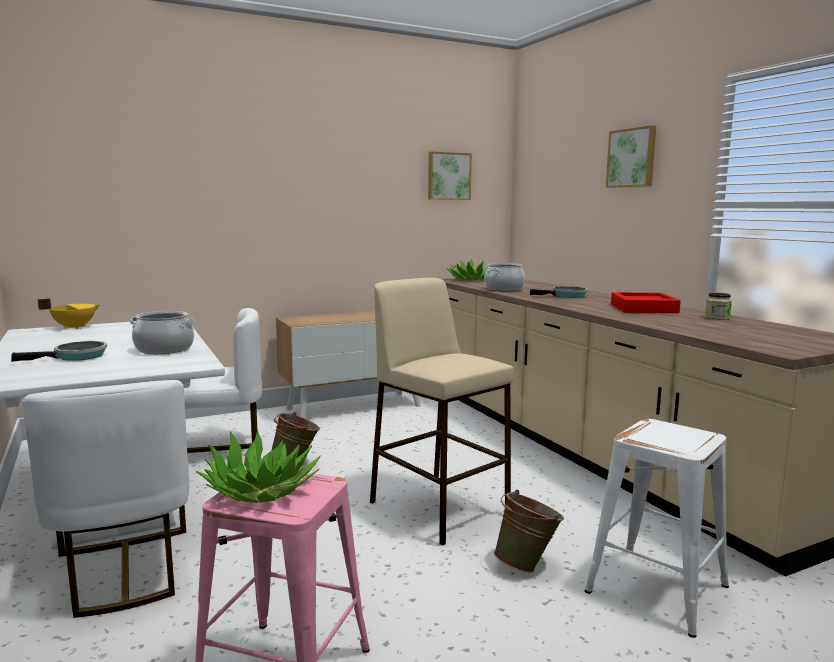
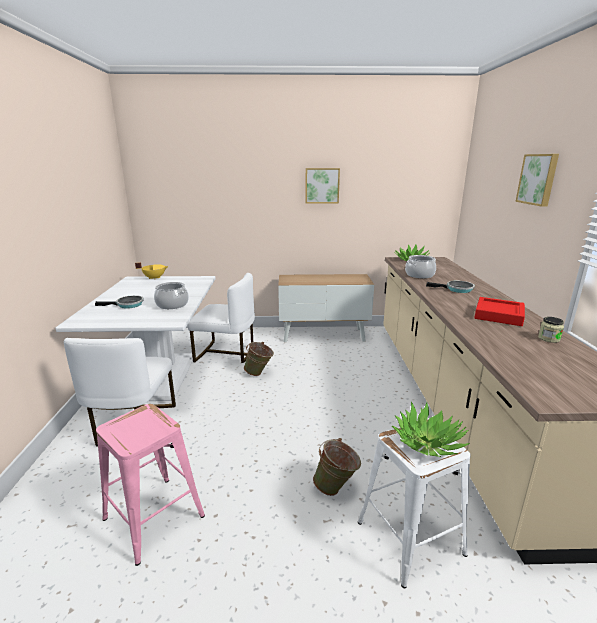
camera: 25 degrees right, 10 degrees up
(261, 489) = (132, 423): potted plant -> potted plant (428, 442)
(438, 508) = (315, 426): beige stool -> none
(448, 176) = (409, 181): picture -> picture (322, 185)

